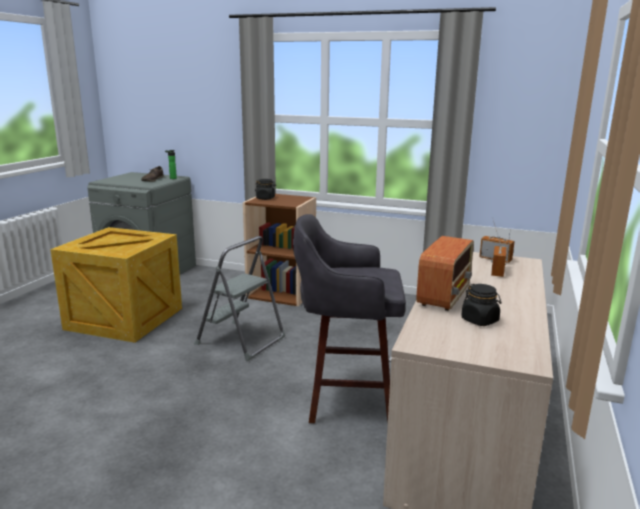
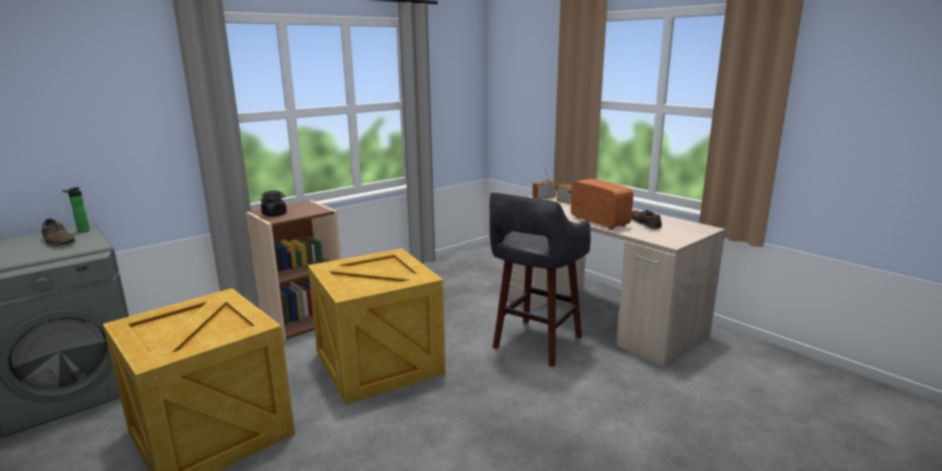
camera: 60 degrees left, 0 degrees up
(242, 341) = (381, 364): grey step ladder -> crate
(480, 320) = (645, 223): black jar -> brown shoe

